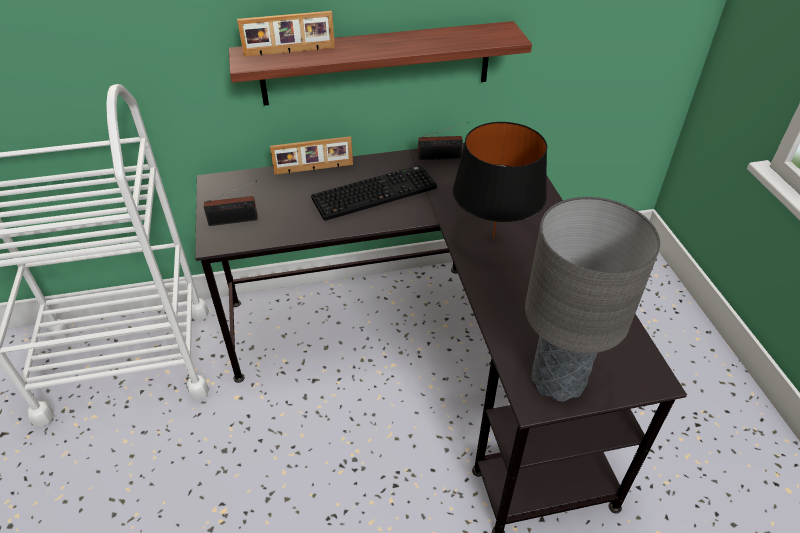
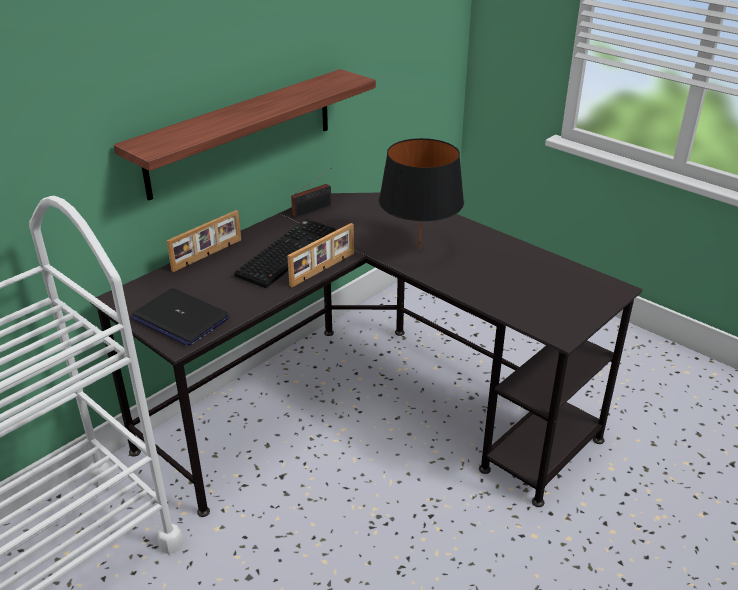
camera: 35 degrees left, 10 degrees down
(236, 220) = (180, 318): radio -> laptop
(289, 52) = (181, 132): picture frame -> picture frame (323, 269)
(557, 380) = (561, 316): grey table lamp -> none

